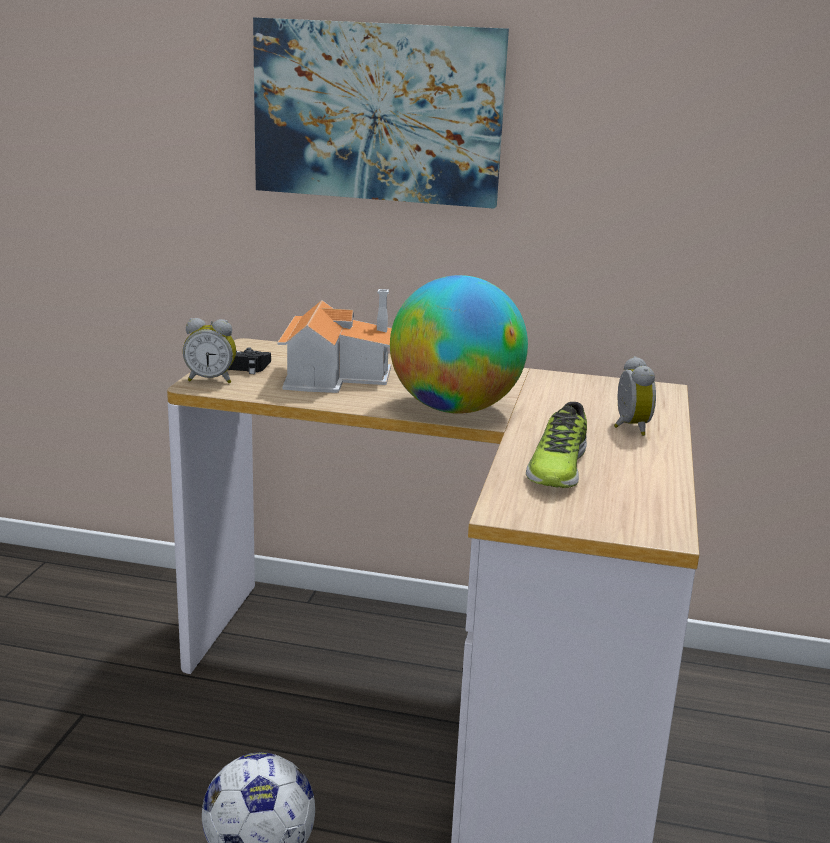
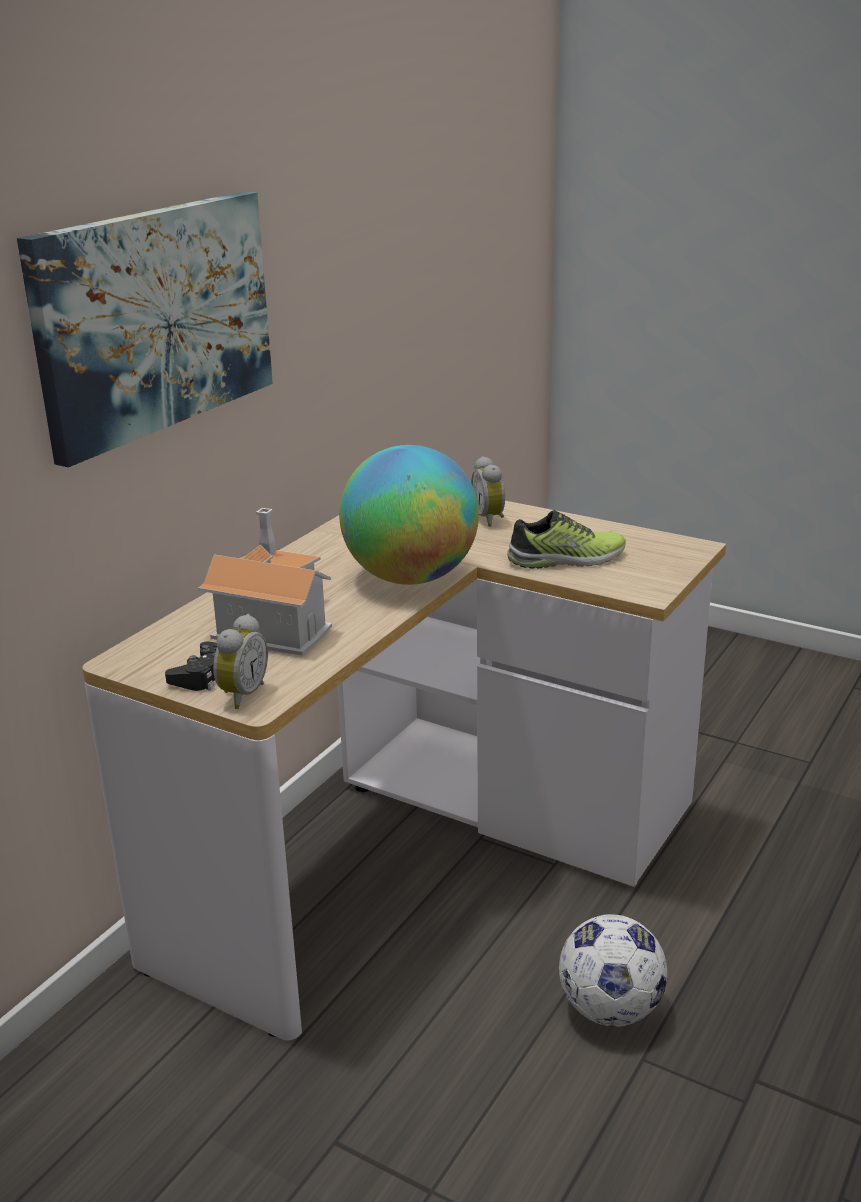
camera: 70 degrees left, 5 degrees up
(557, 468) = (567, 559): shoe -> shoe turned 45 degrees counterclockwise
(628, 427) = (490, 519): alarm clock -> alarm clock turned 120 degrees counterclockwise

